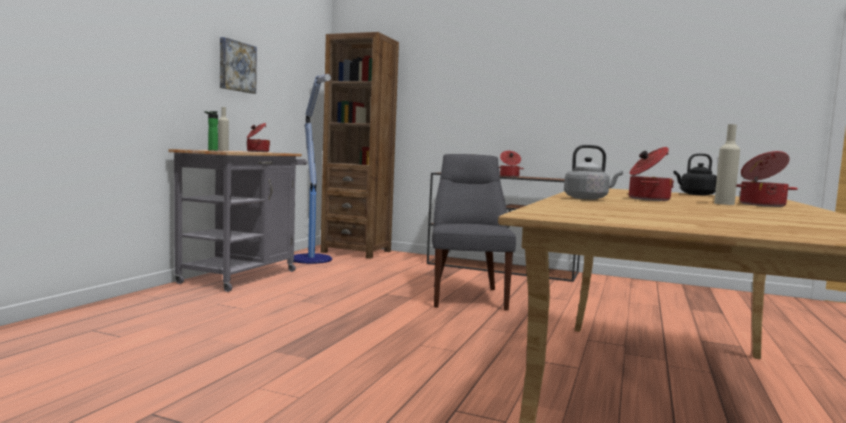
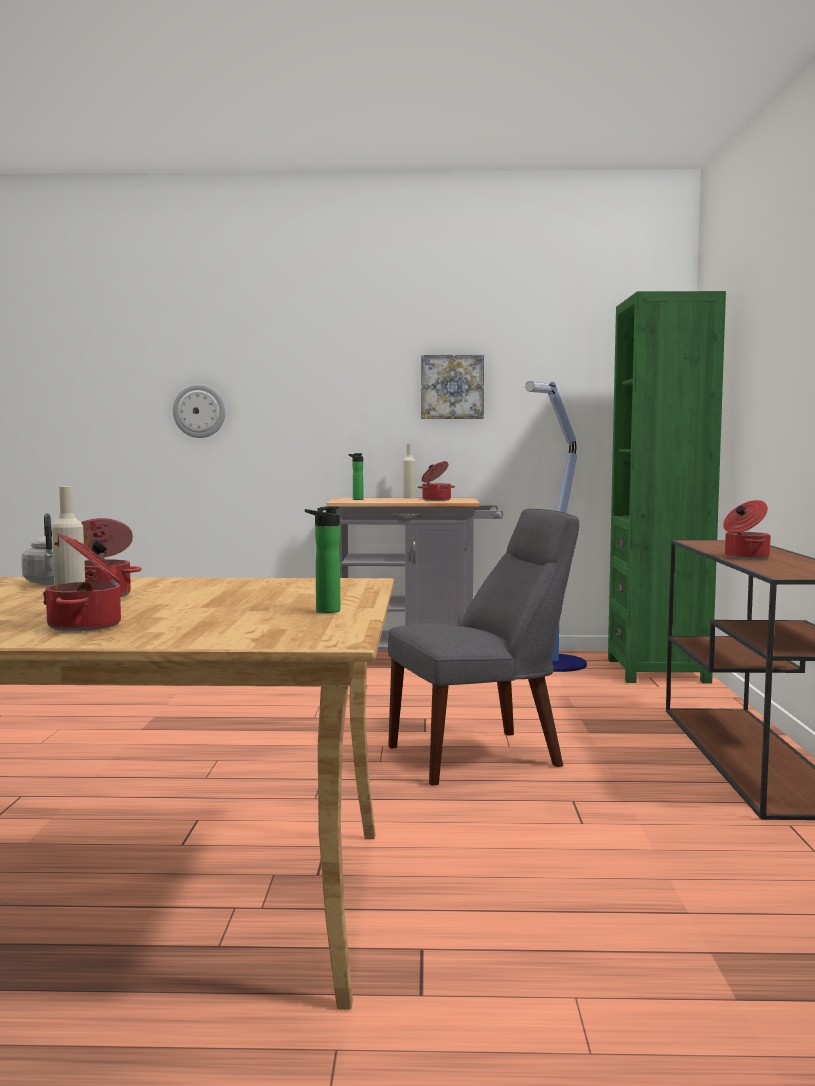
camera: 70 degrees right, 0 degrees up
(42, 47) = (199, 411): none -> wall clock
(356, 252) = (657, 671): brown bookcase -> green bookcase
(695, 194) = (324, 611): black kettle -> bottle

